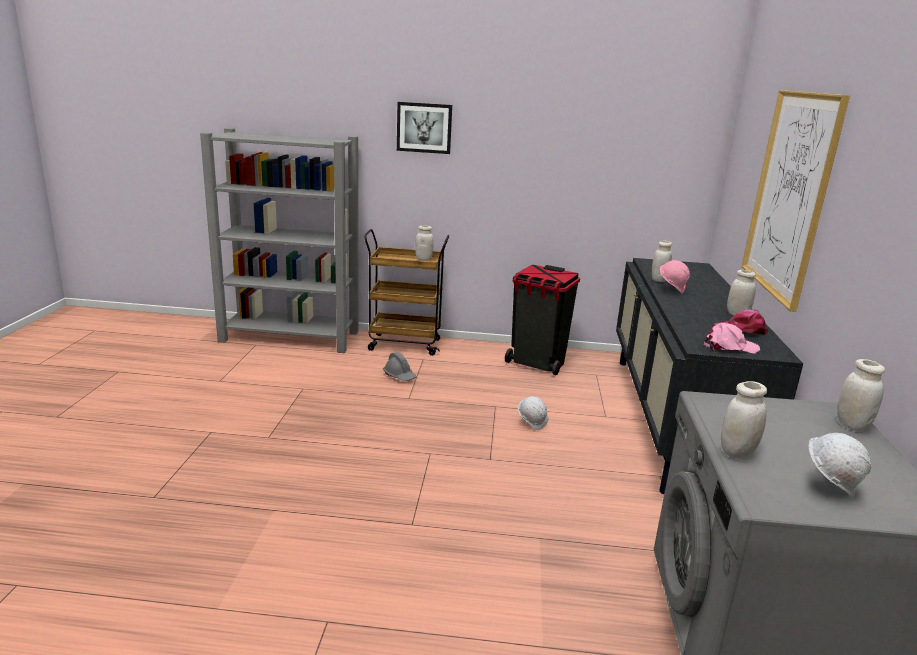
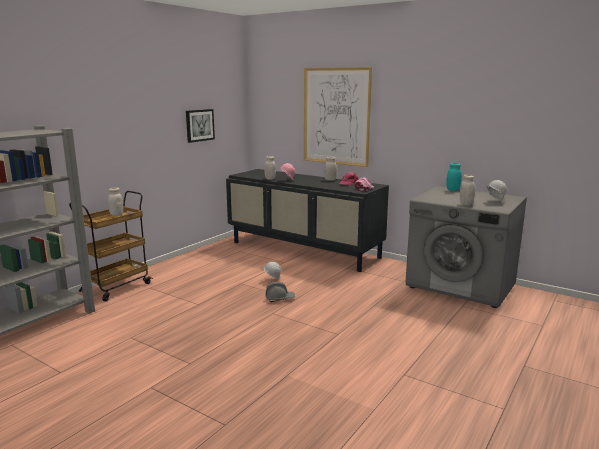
camera: 60 degrees left, 5 degrees down
(400, 376) = (163, 300): grey hard hat -> grey hard hat (279, 298)
(424, 127) = (89, 111): picture -> picture (199, 125)
(537, 364) = (206, 260): black trash can -> none
(852, 425) = (453, 190): white jar -> turquoise jar

